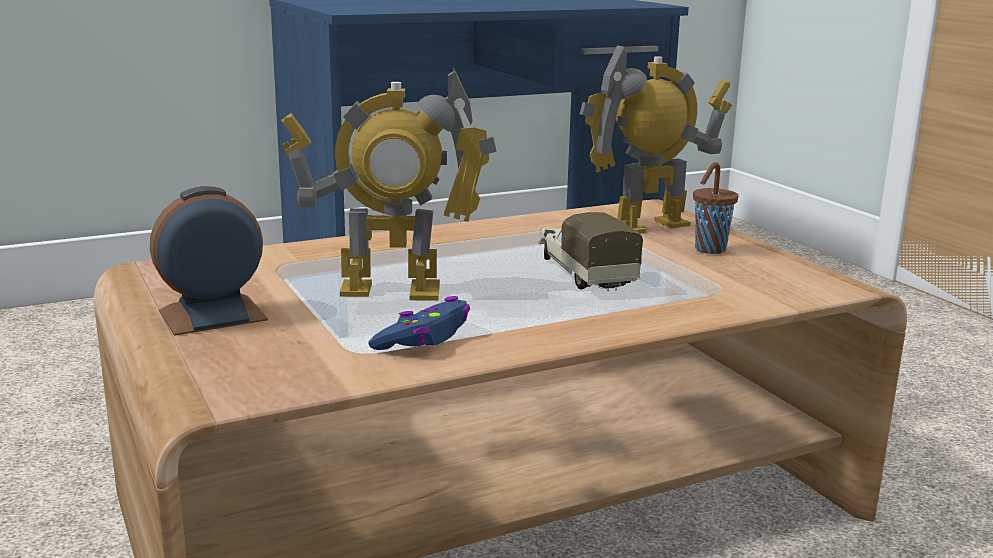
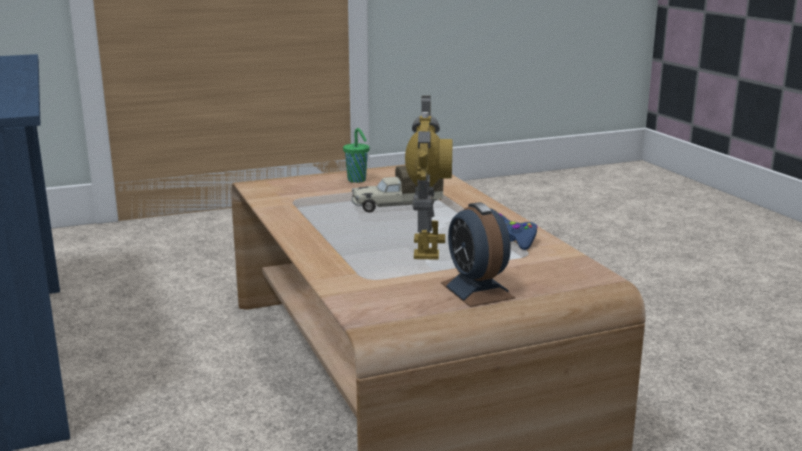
camera: 85 degrees left, 0 degrees up
(648, 226) = (303, 188): toy robot -> none
(709, 250) = (357, 180): brown cup -> green cup

